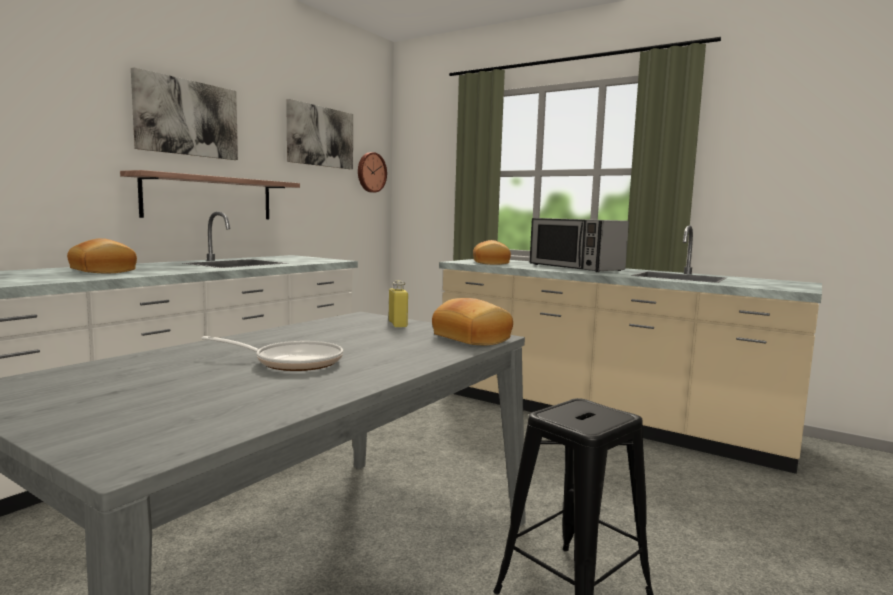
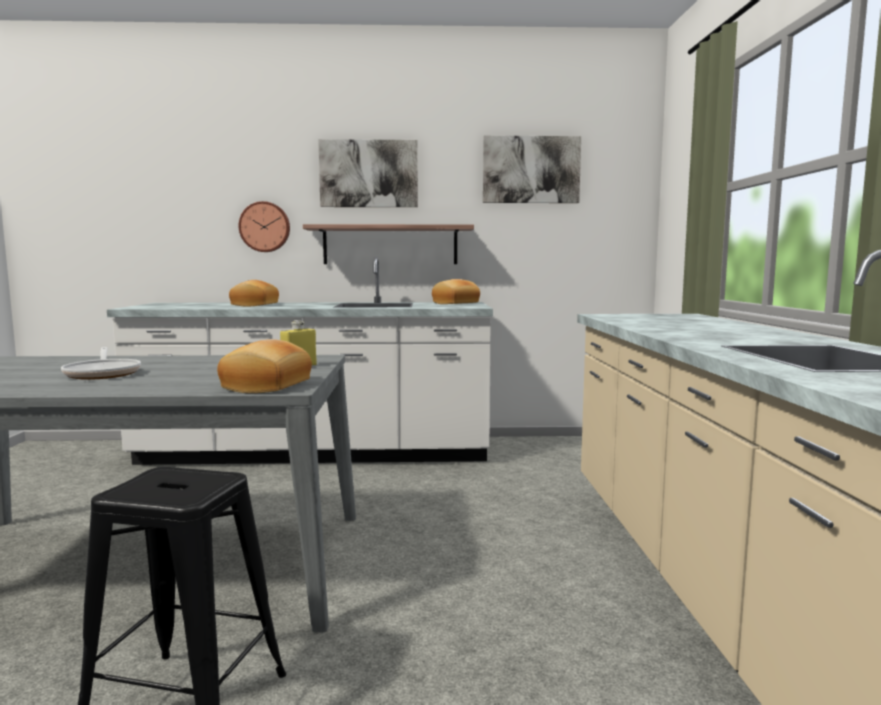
camera: 55 degrees right, 0 degrees up
(370, 172) = (615, 204): wall clock -> wall clock (265, 227)
(492, 263) = (636, 318): bread -> bread (456, 303)
(575, 267) = (723, 330): microwave -> none

